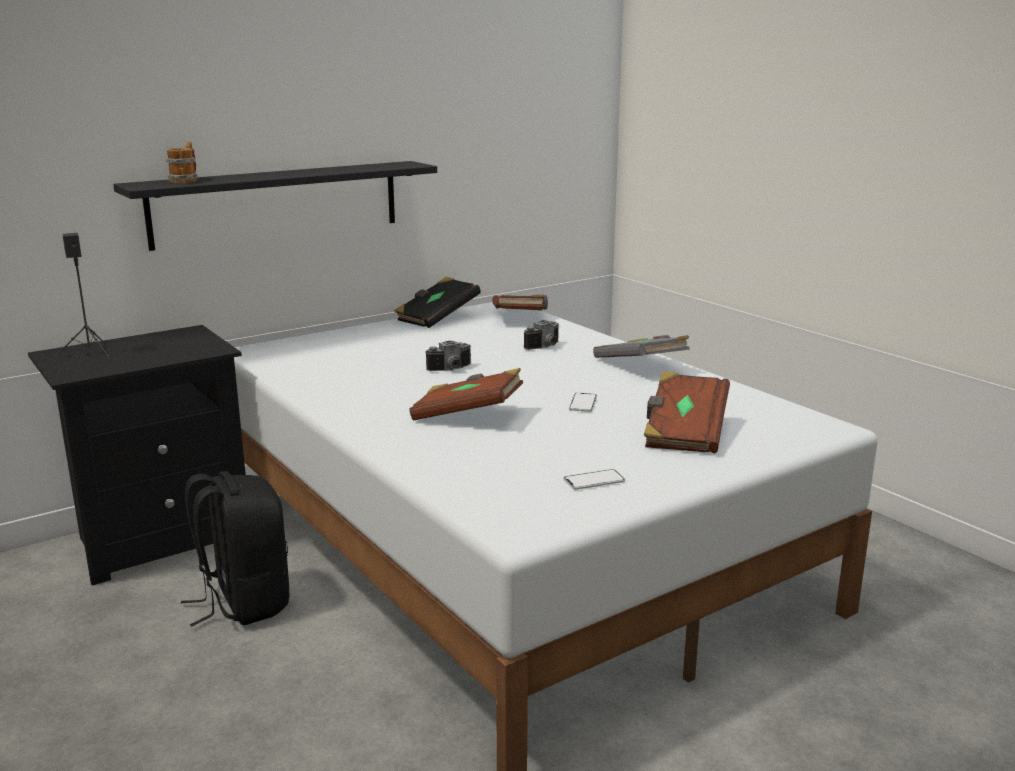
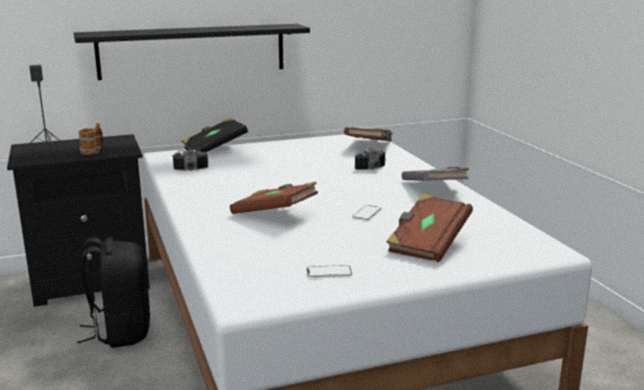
camera: 15 degrees right, 0 degrees up
(186, 180) = (121, 32): mug -> mug (93, 151)
(437, 318) = (309, 141): black book -> black book (214, 149)
(451, 369) = (289, 180): camera -> camera (191, 170)

